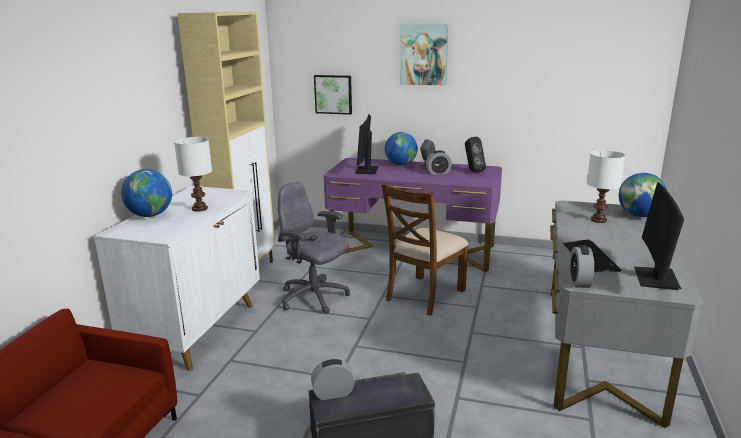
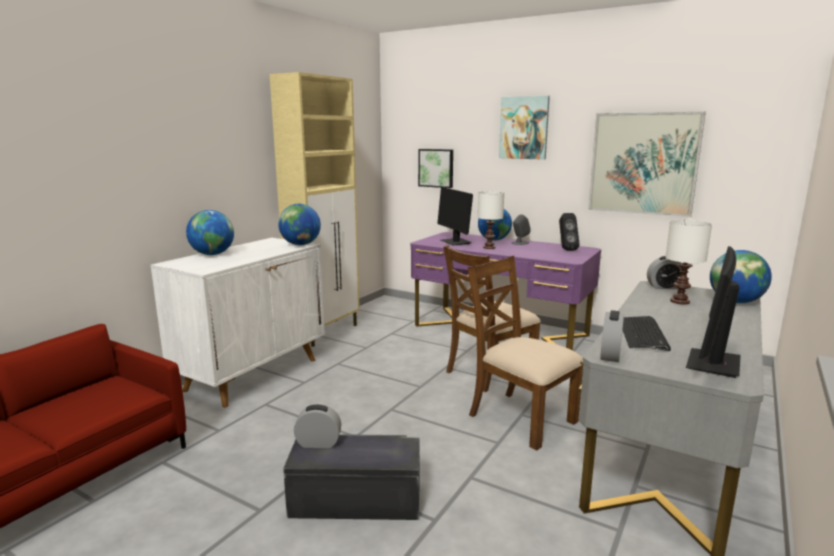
camera: 15 degrees right, 5 degrees down
(199, 209) = (258, 253): white table lamp -> white table lamp (488, 247)
(232, 193) = (300, 245): none -> globe
(314, 298) = (376, 361): grey office chair -> none
(366, 170) = (455, 242): monitor -> monitor turned 45 degrees counterclockwise
(438, 173) = (527, 249): alarm clock -> alarm clock (664, 287)
(472, 336) = (520, 418): none -> brown chair
(537, 88) = (643, 163): none -> picture

